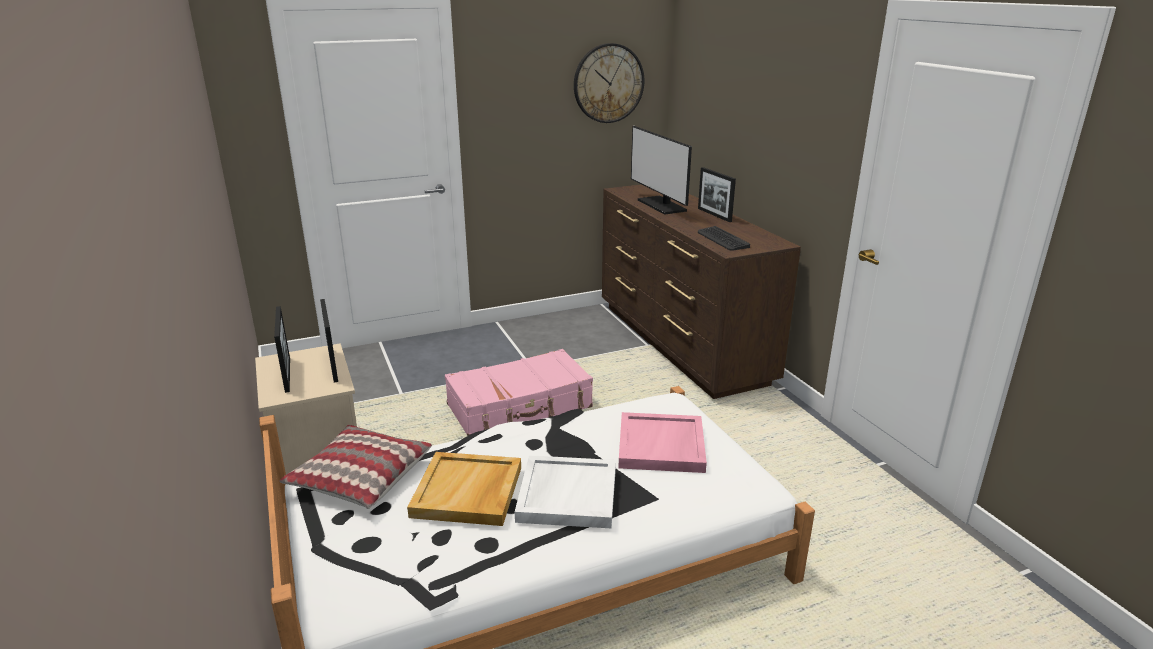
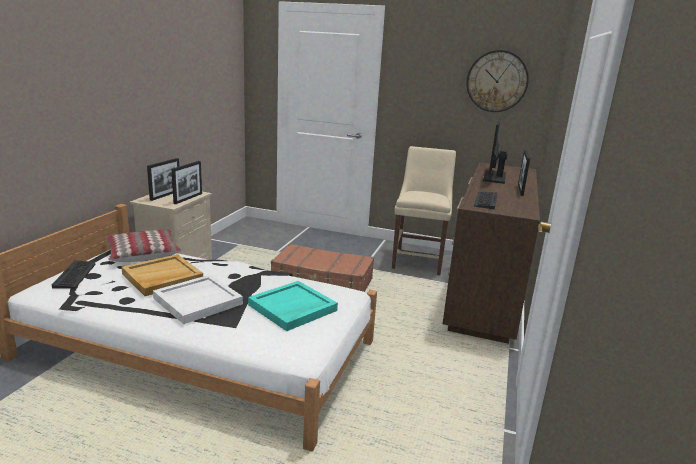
camera: 40 degrees right, 5 degrees down
(344, 558) = (75, 275): none -> keyboard
(520, 406) = (322, 281): pink suitcase -> brown suitcase
(571, 333) = (418, 261): none -> beige chair
(662, 446) = (292, 308): pink tray -> turquoise tray

